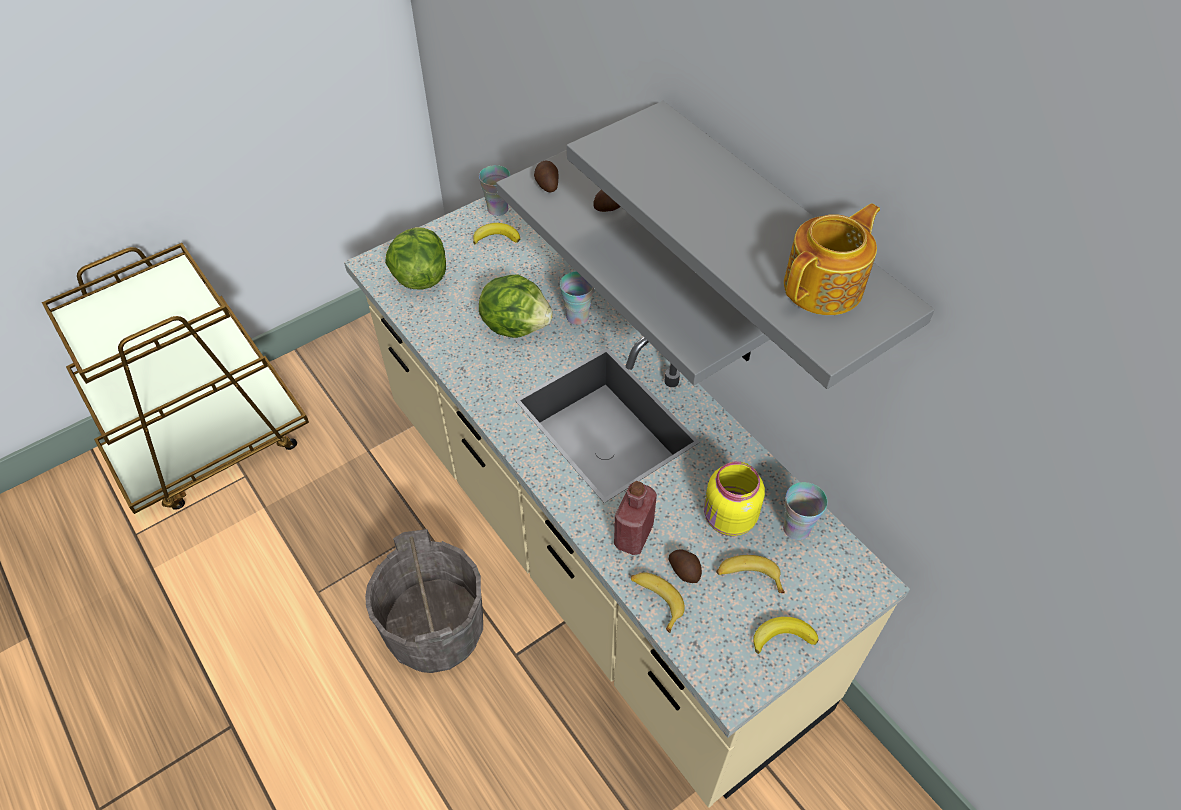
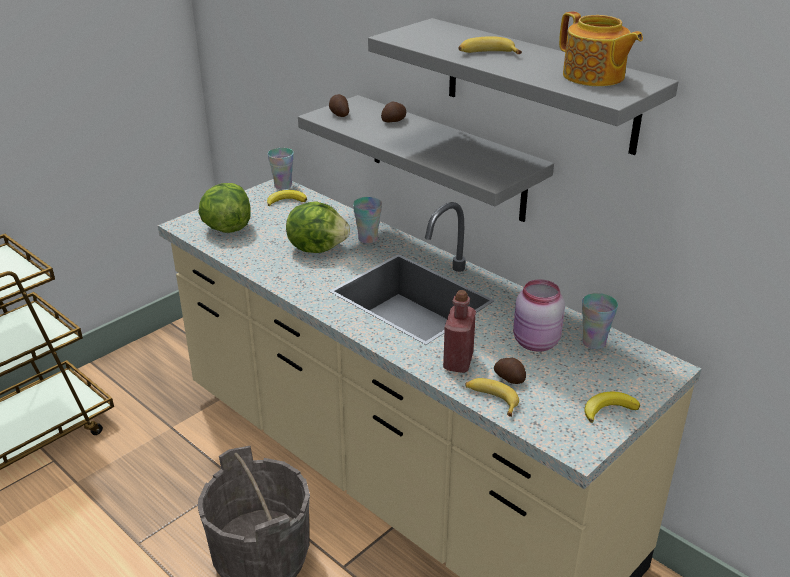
camera: 10 degrees left, 20 degrees down
(728, 519) = (535, 343): yellow jar -> pink jar
(748, 576) = (565, 376): banana -> banana (487, 54)
(825, 286) = (594, 77): teapot -> teapot turned 105 degrees clockwise

